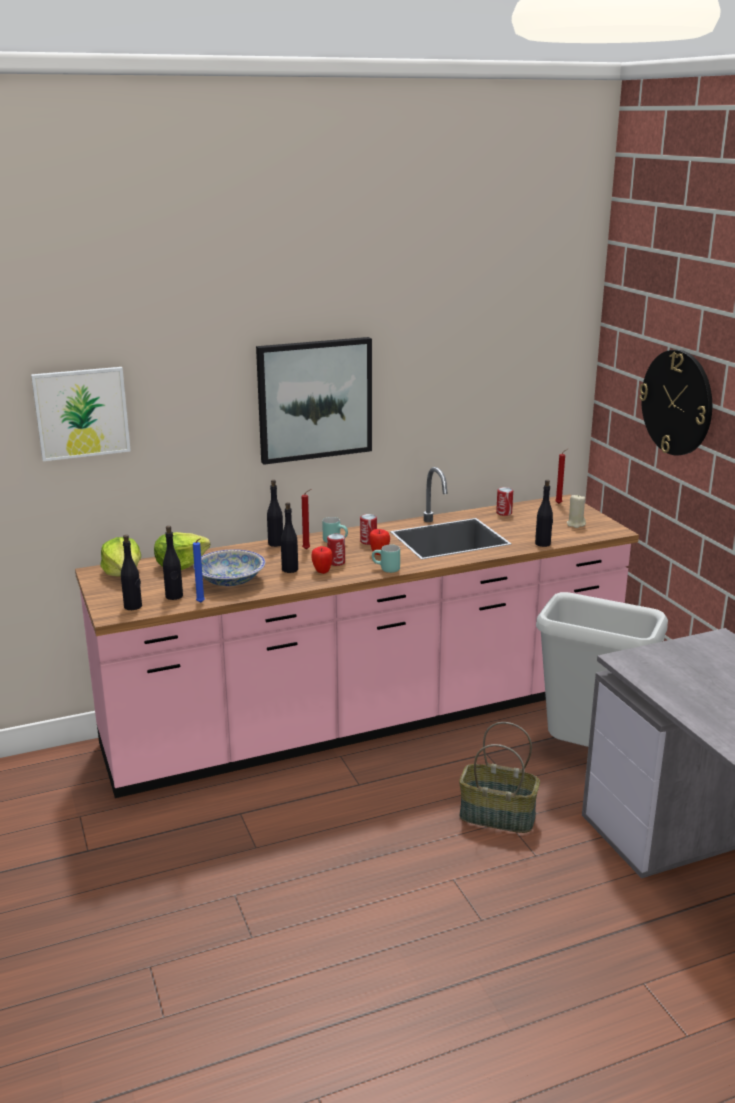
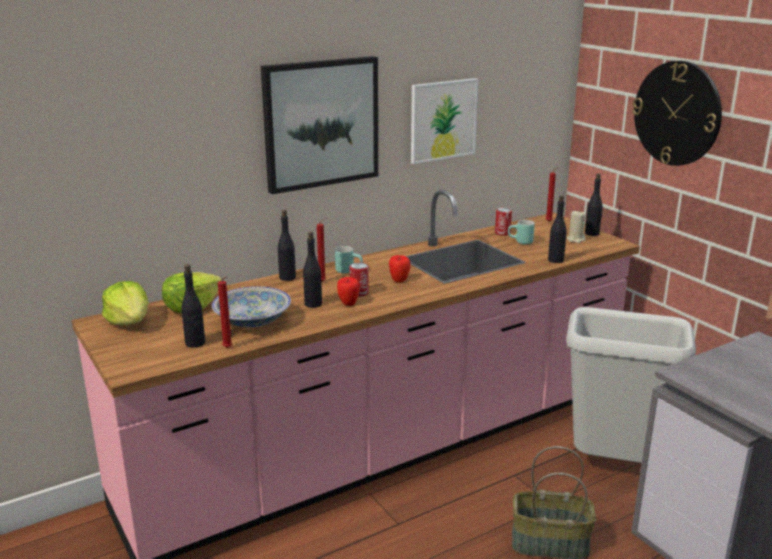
camera: 10 degrees left, 0 degrees up
(81, 413) = (71, 143): picture -> picture (443, 120)
(133, 606) = (151, 359): black bottle -> black bottle (592, 233)
(201, 603) = (228, 348): blue candle -> red candle
(368, 541) = (383, 269): can -> none
(385, 569) = (413, 297): turquoise mug -> turquoise mug (520, 242)

